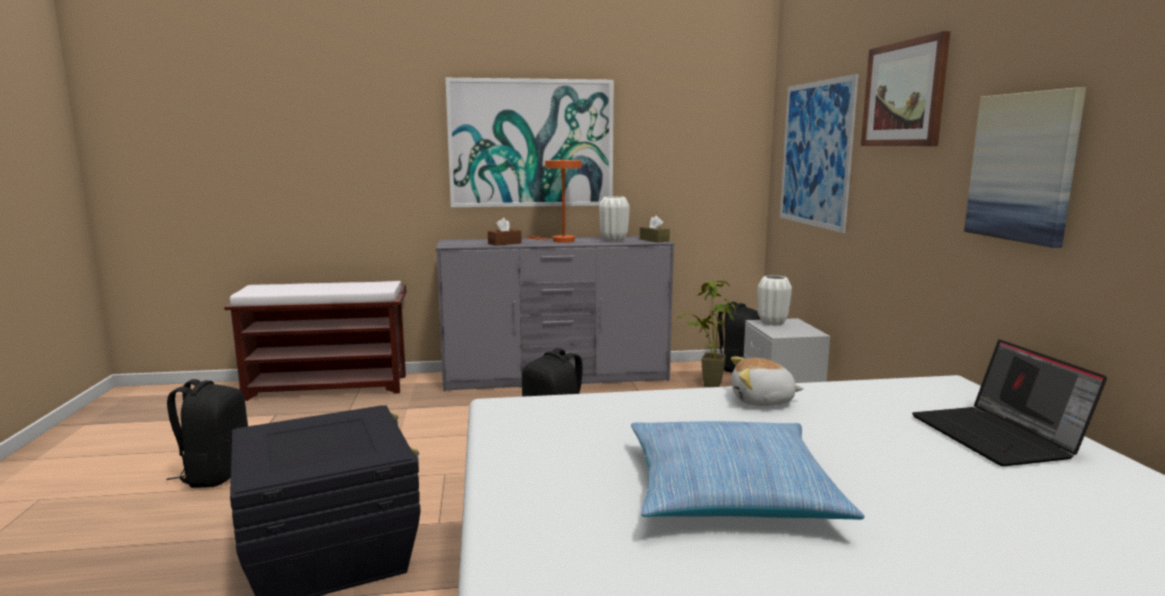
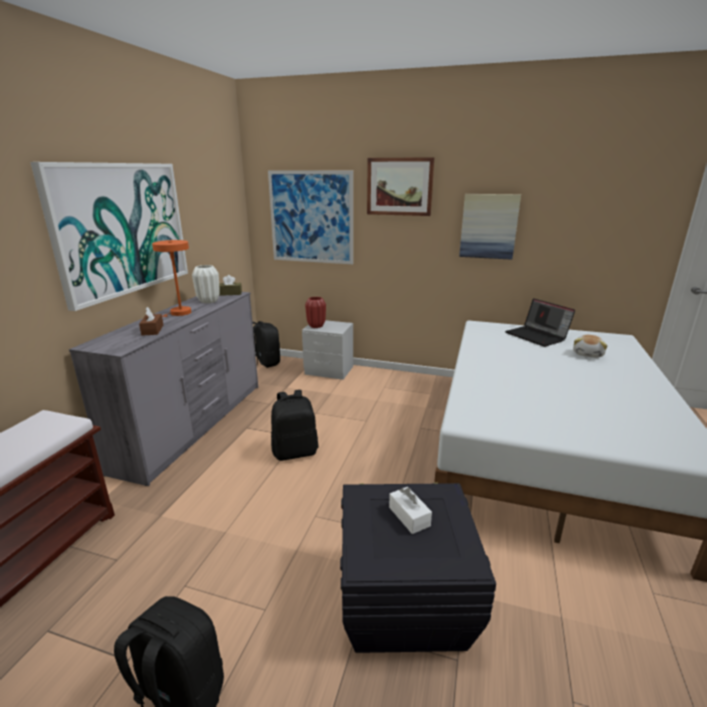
camera: 65 degrees left, 10 degrees up
(335, 439) = (409, 516): none -> white tissue box
(705, 383) = (276, 379): potted plant -> none
(730, 490) = (585, 391): pillow -> none
(762, 401) = (484, 359): plush toy -> plush toy (588, 354)
(772, 323) = (316, 326): white vase -> red vase
(998, 437) = (537, 336): laptop -> laptop turned 45 degrees clockwise

